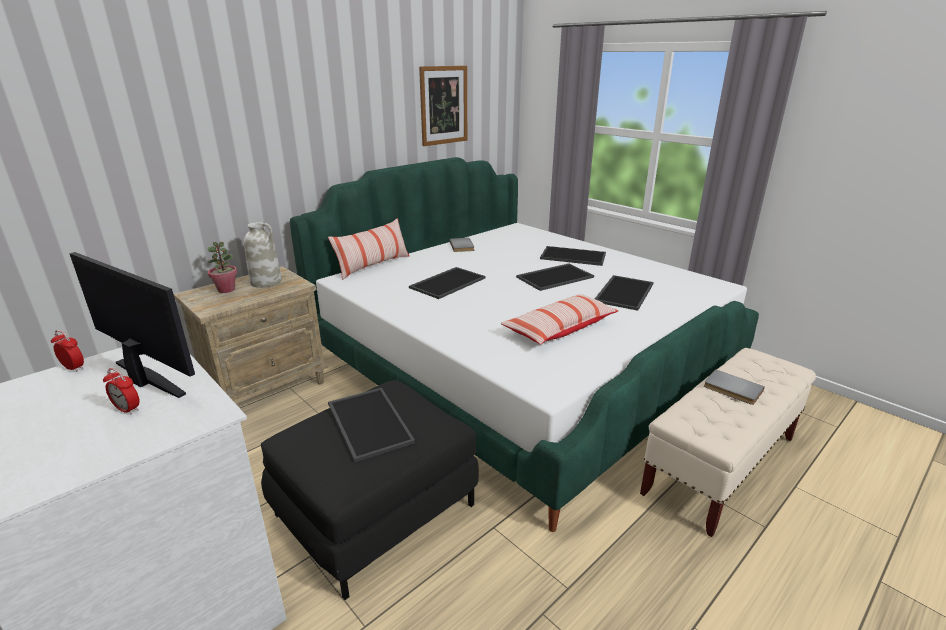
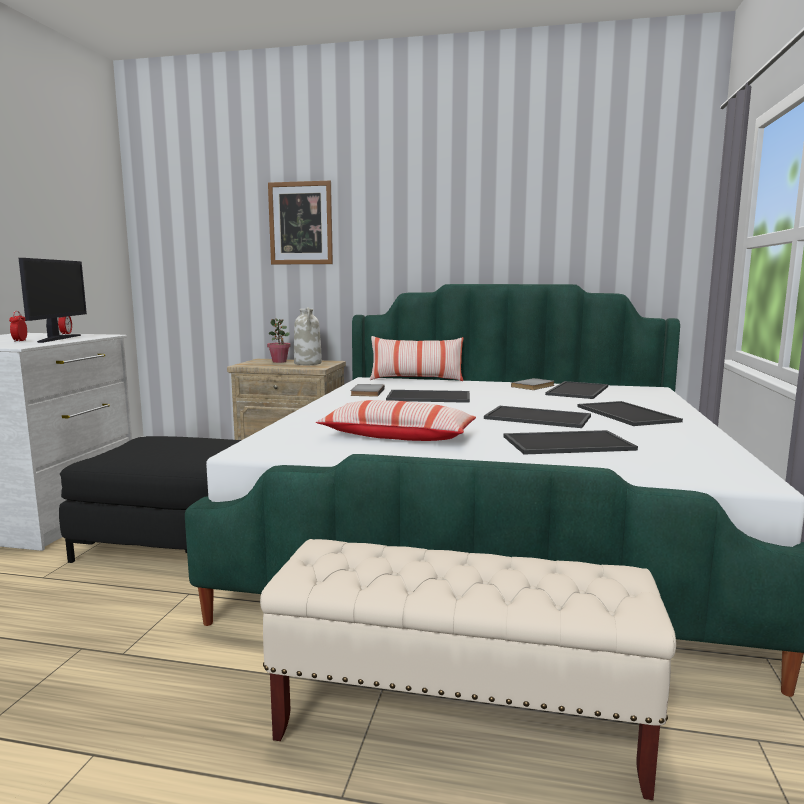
camera: 55 degrees right, 15 degrees down
(367, 422) = (179, 445): tray -> tray (576, 390)
(443, 105) = (566, 222): picture -> picture (301, 223)
(732, 389) = (460, 566): grey book -> grey book (366, 392)

